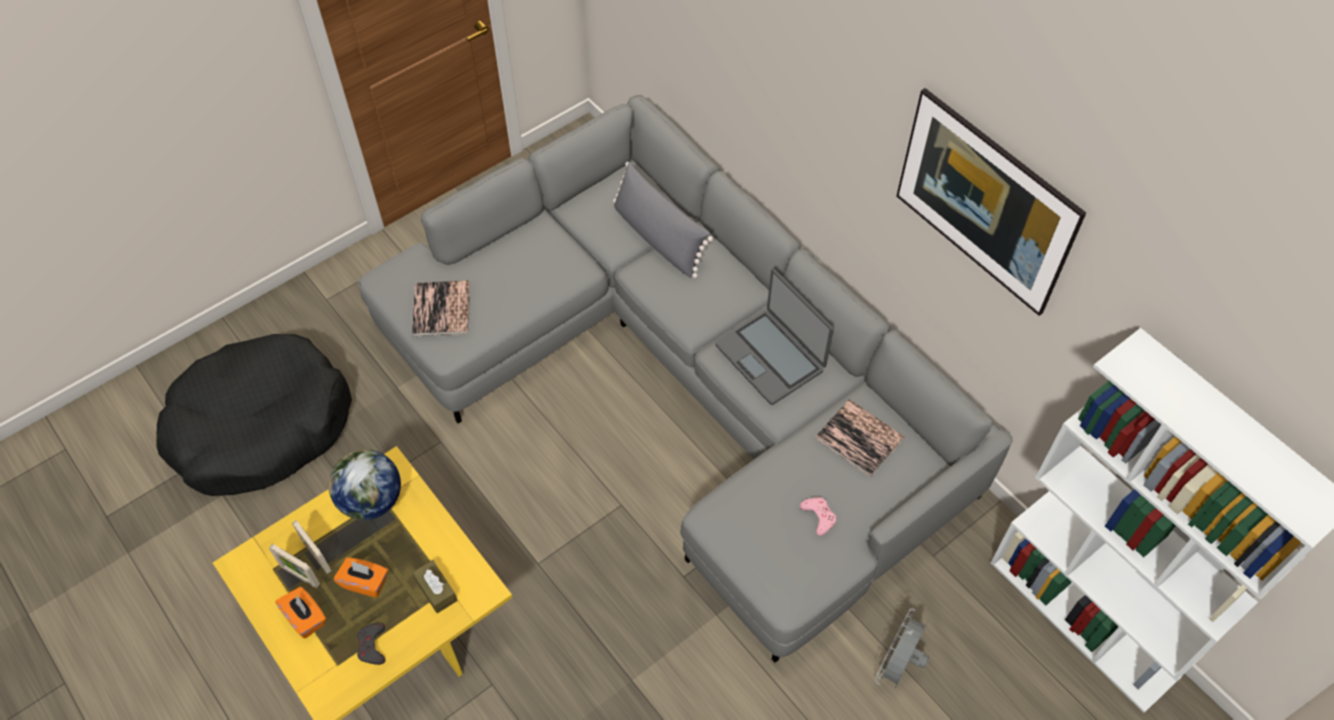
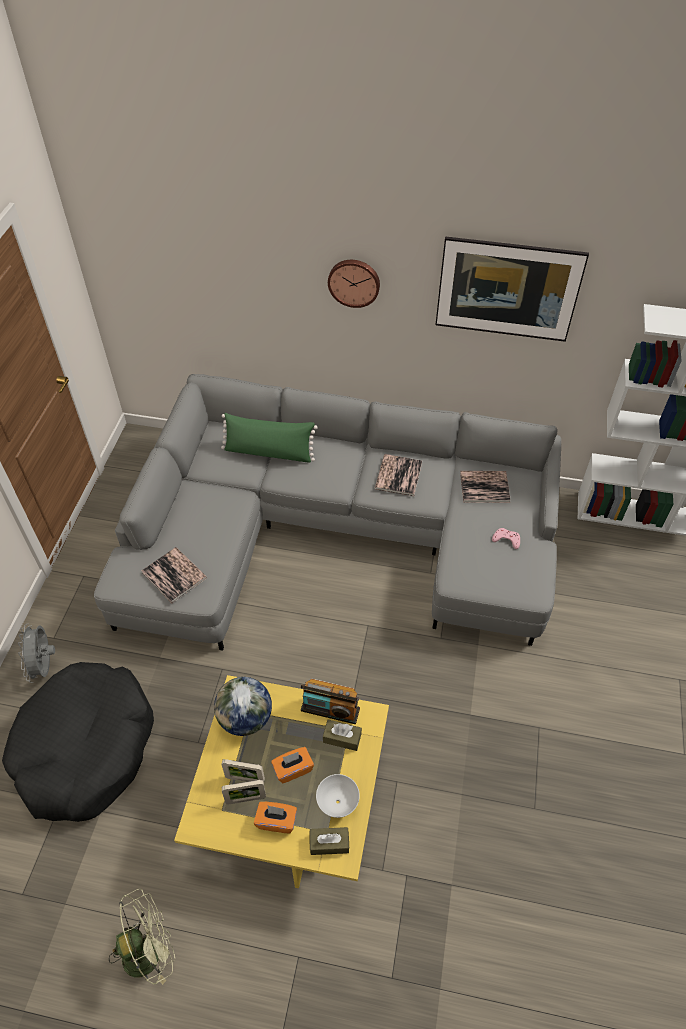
camera: 40 degrees left, 5 degrees down
(152, 648) = (149, 950): none -> green fan
(328, 677) = (329, 843): none -> brown tissue box
(372, 646) = (337, 802): grey game controller -> white bowl
(453, 554) = (330, 710): none -> radio
(658, 237) = (269, 452): grey pillow -> green pillow
(770, 357) = (398, 475): laptop -> book
(822, 86) = (354, 282): none -> wall clock
(898, 665) = (588, 600): grey fan -> grey fan (45, 666)

